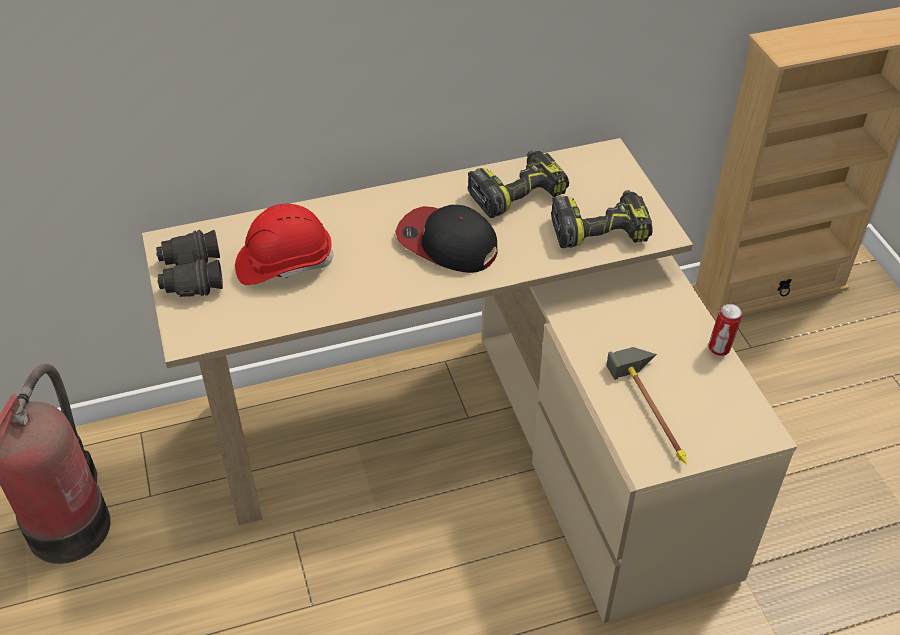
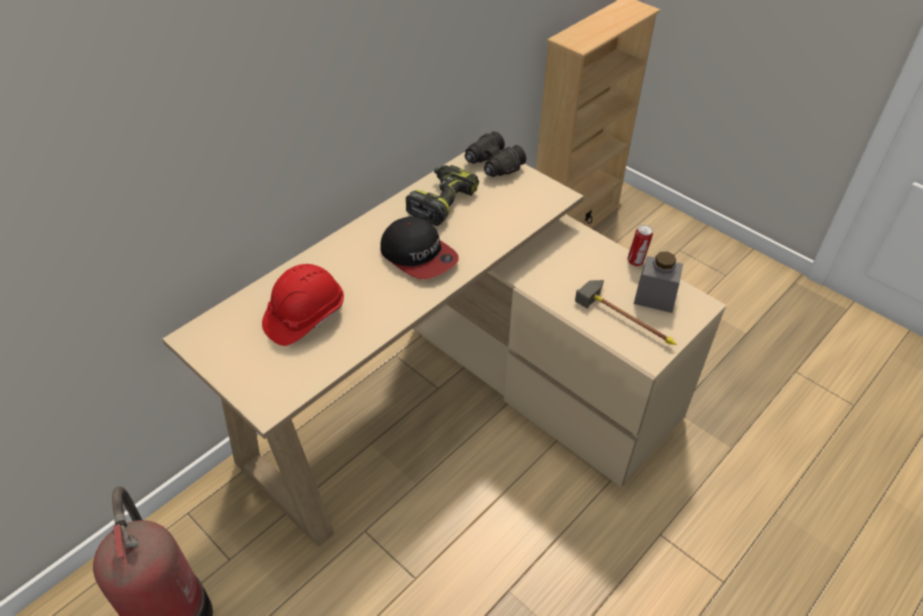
camera: 30 degrees left, 0 degrees up
(191, 275) = (233, 355): black binoculars -> black binoculars (493, 165)
(446, 243) = (419, 255): cap -> cap turned 135 degrees counterclockwise
(600, 229) = (517, 207): power drill -> none
(709, 400) = (655, 298): none -> grey jar

